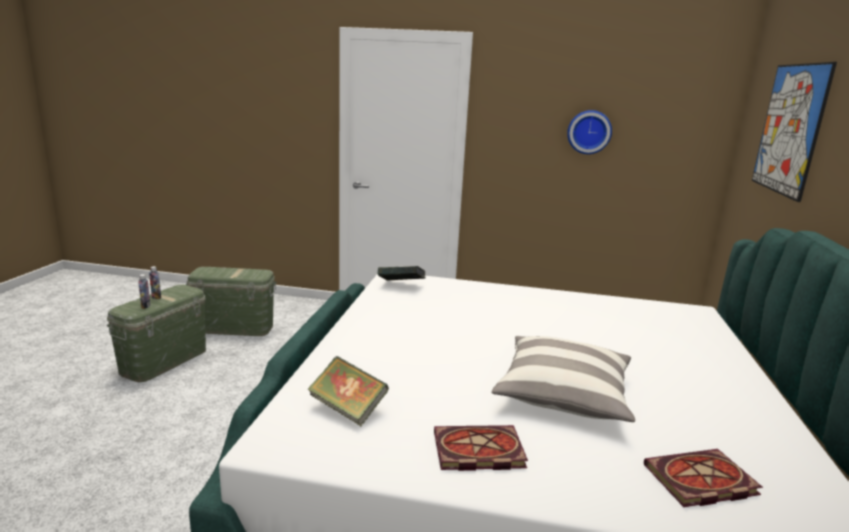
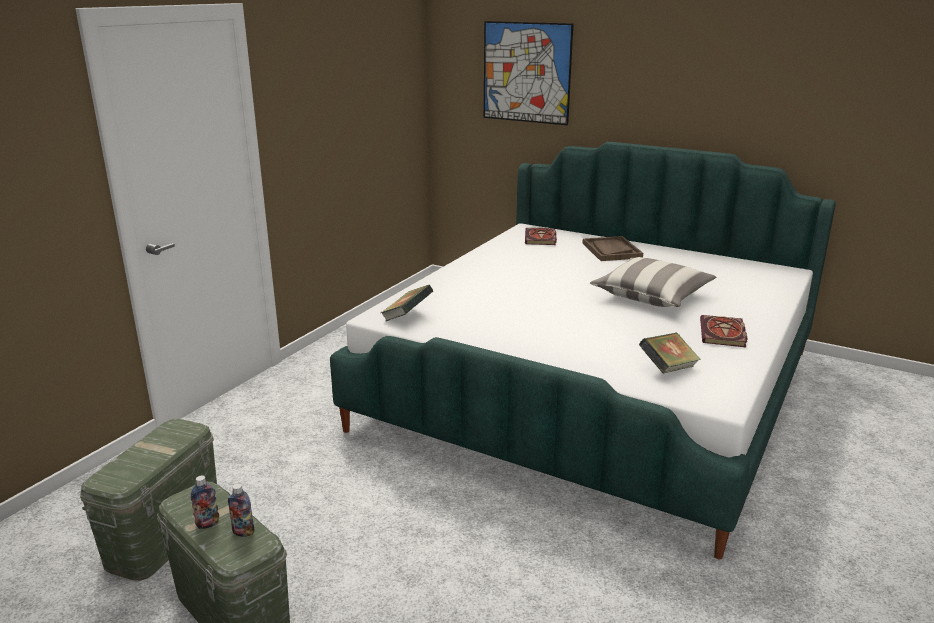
camera: 70 degrees left, 5 degrees up
(589, 132) = (350, 102): wall clock -> none
(699, 482) = (748, 287): book -> book (541, 239)
(700, 362) = (611, 250): none -> brown tray

